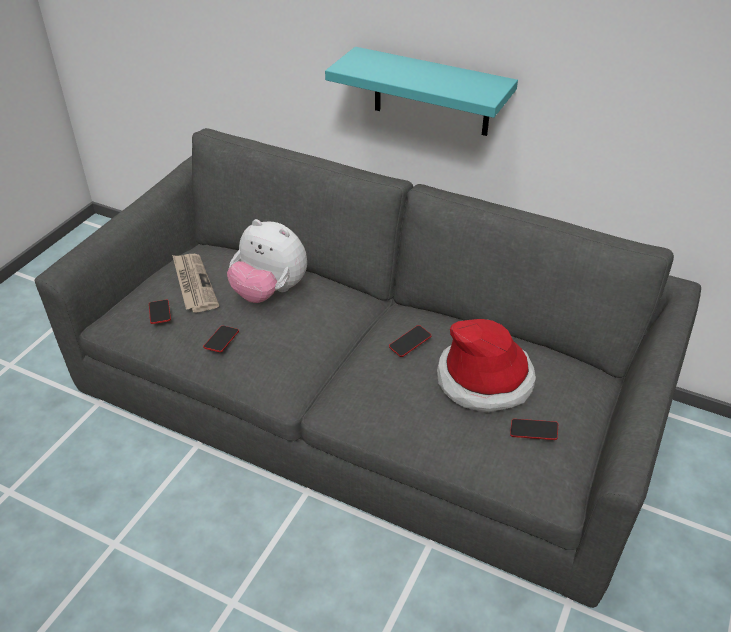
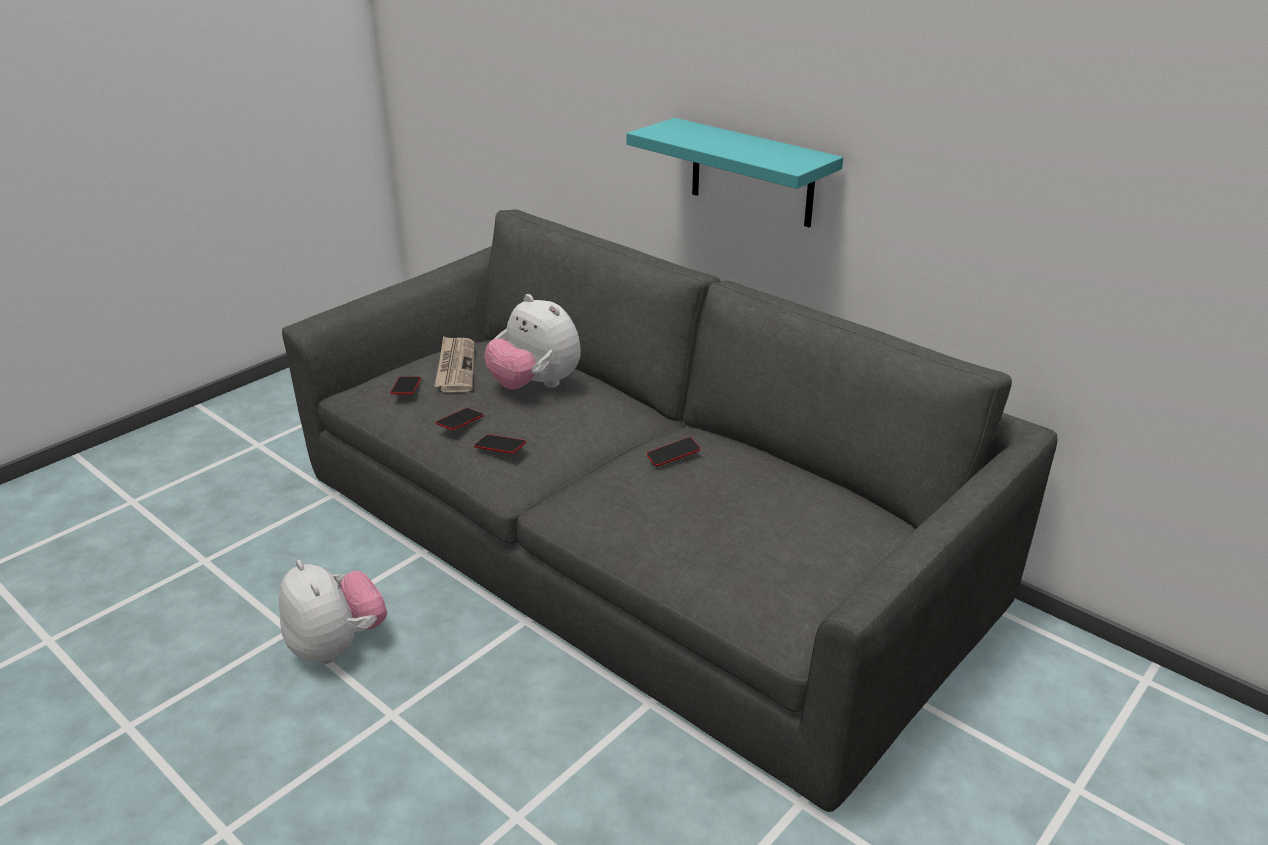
camera: 15 degrees right, 10 degrees down
(161, 549) = (337, 645): none -> plush toy
(485, 379) = (746, 502): hat -> none
(533, 432) = (782, 563): phone -> phone (500, 447)

